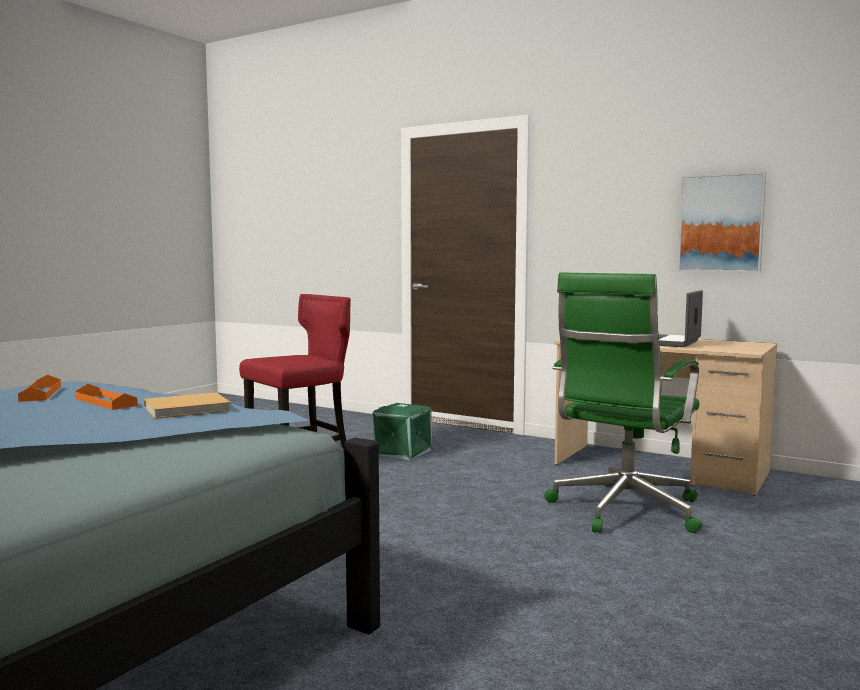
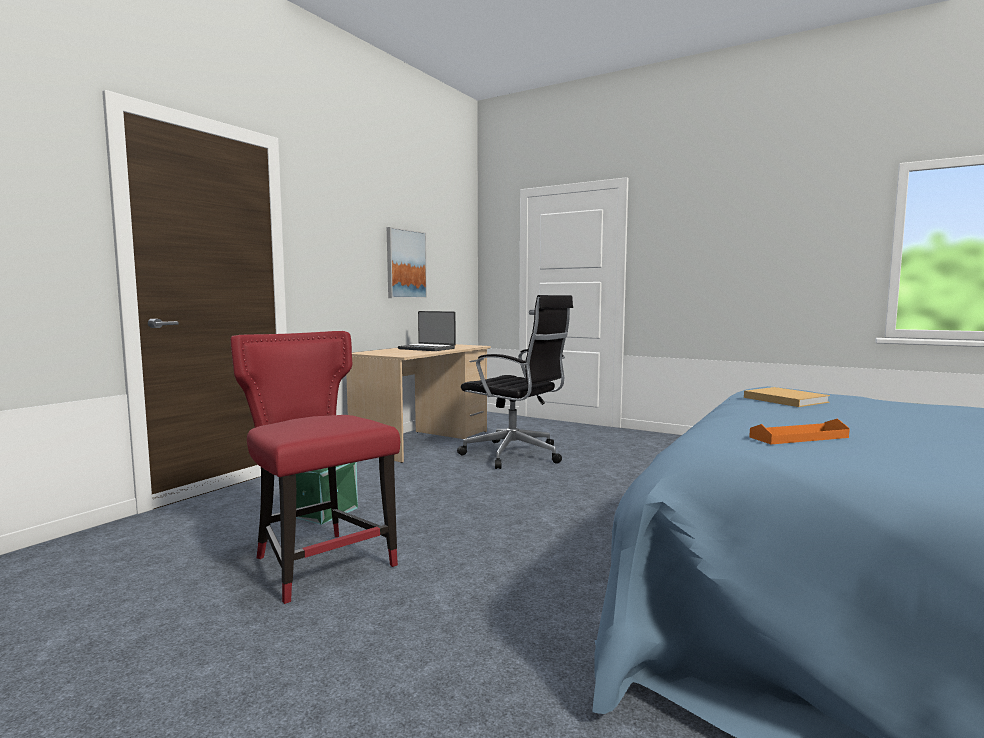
camera: 90 degrees left, 0 degrees up
(105, 402) = (798, 416): orange tray -> none
(623, 511) = (516, 455): green office chair -> black office chair

